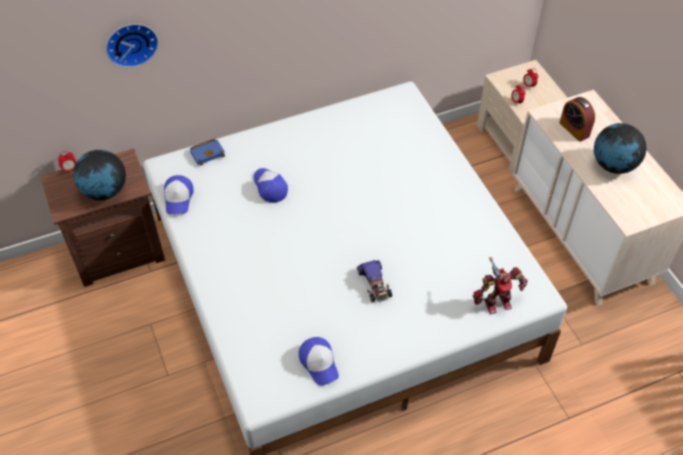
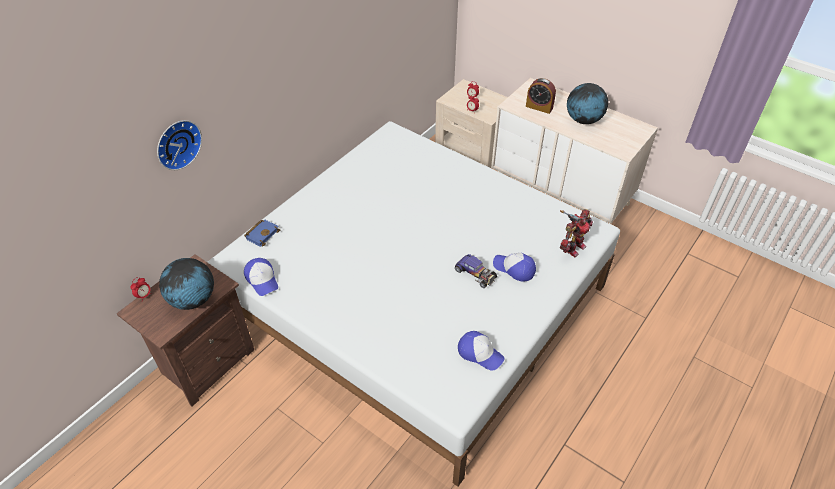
camera: 30 degrees left, 5 degrees down
(269, 187) = (336, 238): cap -> cap (514, 268)

